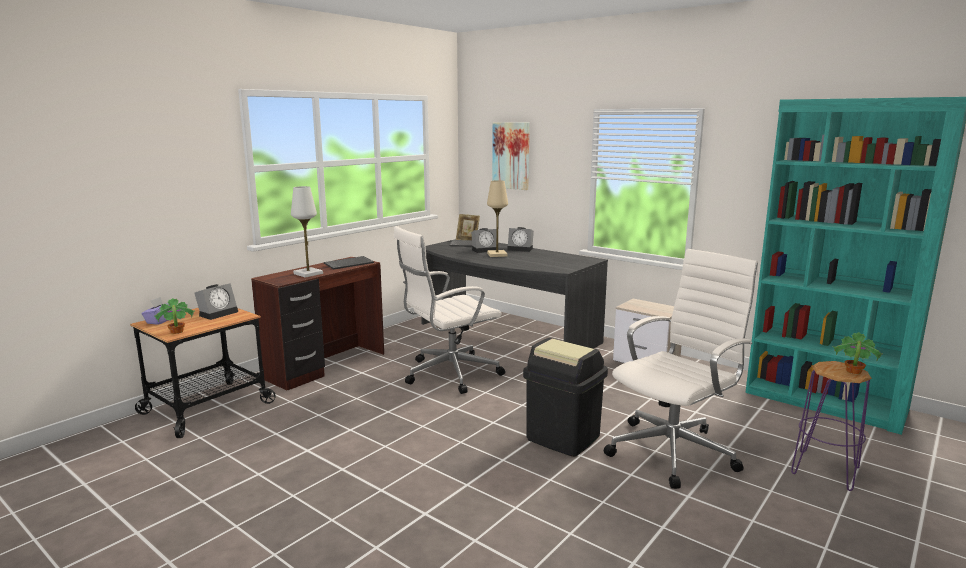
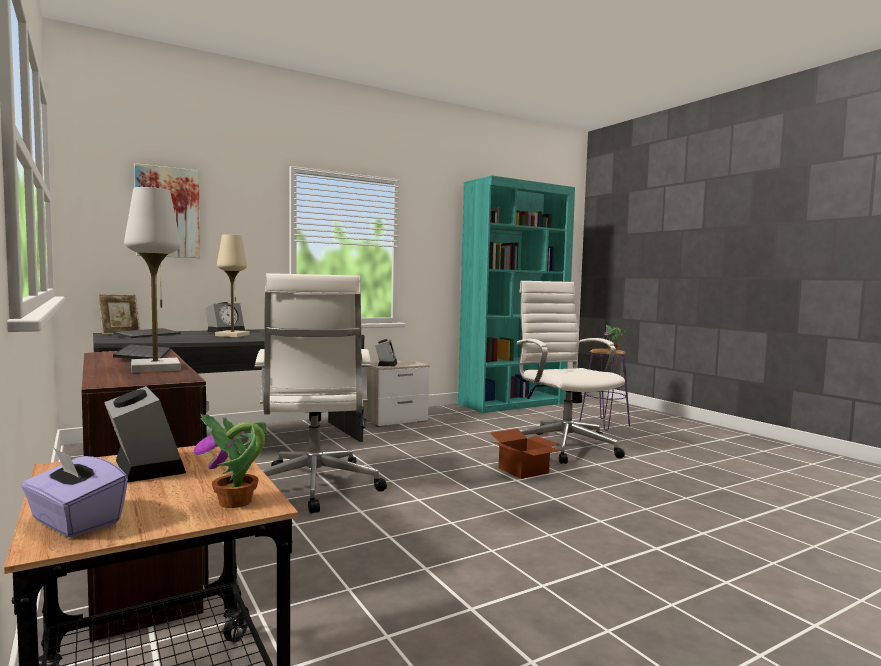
camera: 70 degrees left, 10 degrees down
(485, 250) = (196, 335): alarm clock -> alarm clock (386, 364)
(562, 438) = (523, 471): black trash can -> cardboard box

